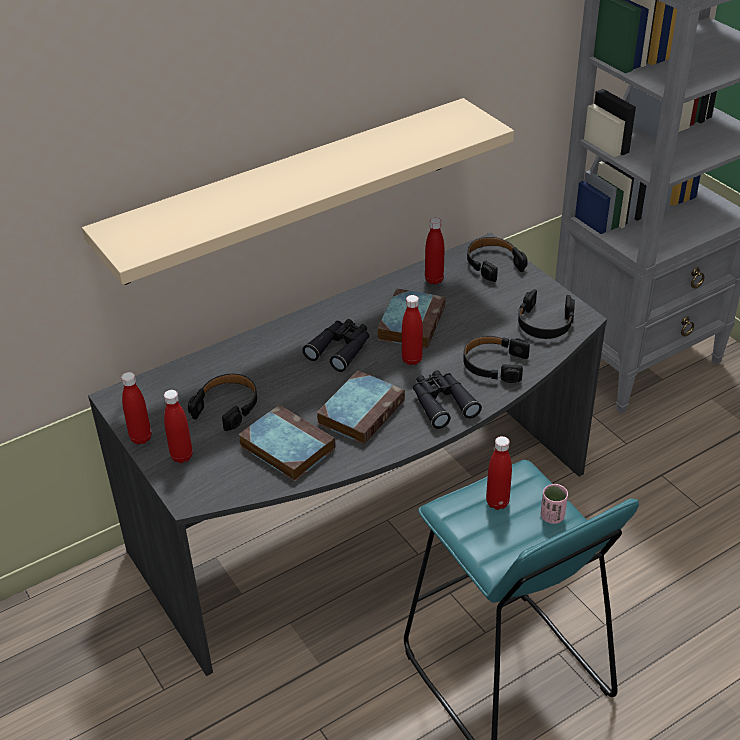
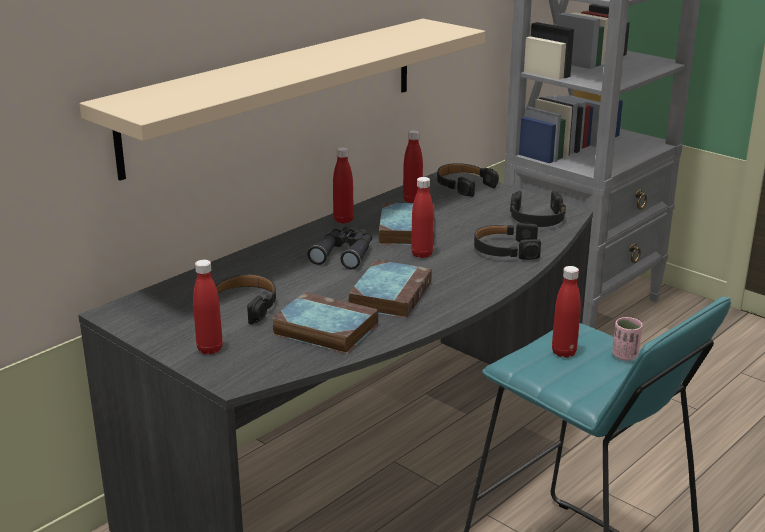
camera: 15 degrees left, 15 degrees down
(141, 438) = (155, 340): red bottle -> red bottle (343, 220)
(442, 403) = (470, 281): black binoculars -> none

